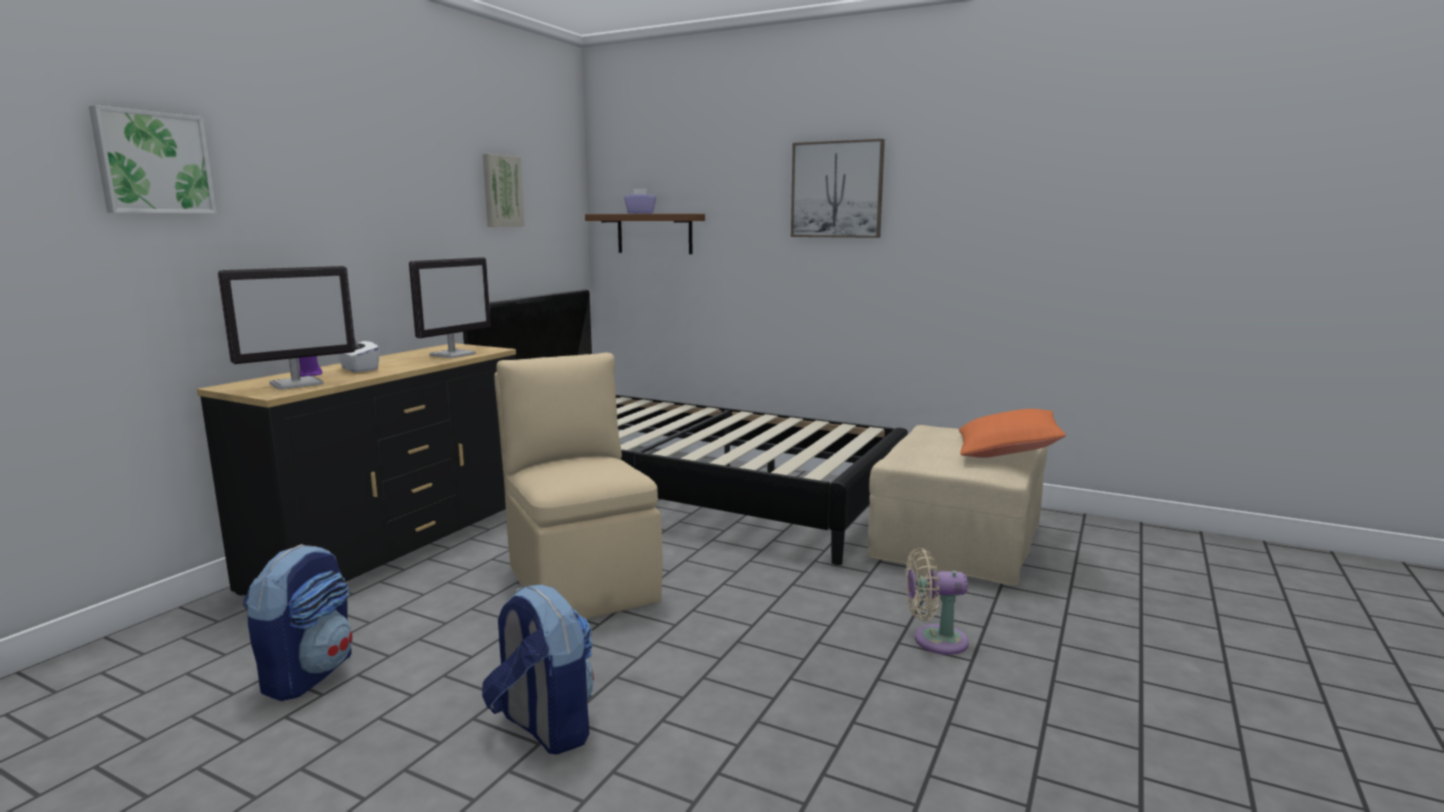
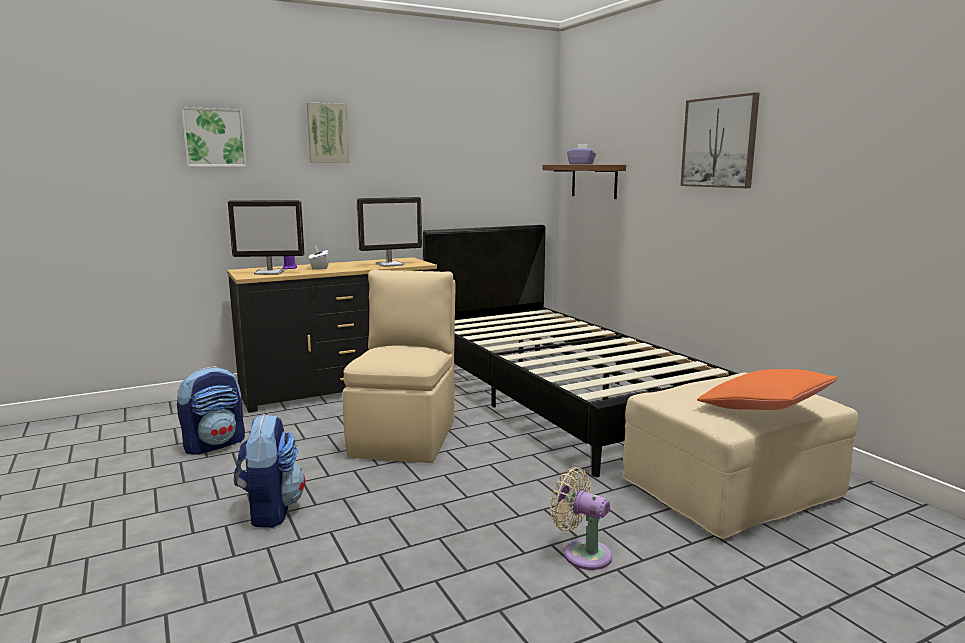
camera: 35 degrees right, 0 degrees up
(501, 191) = (469, 148): picture -> picture (327, 133)

